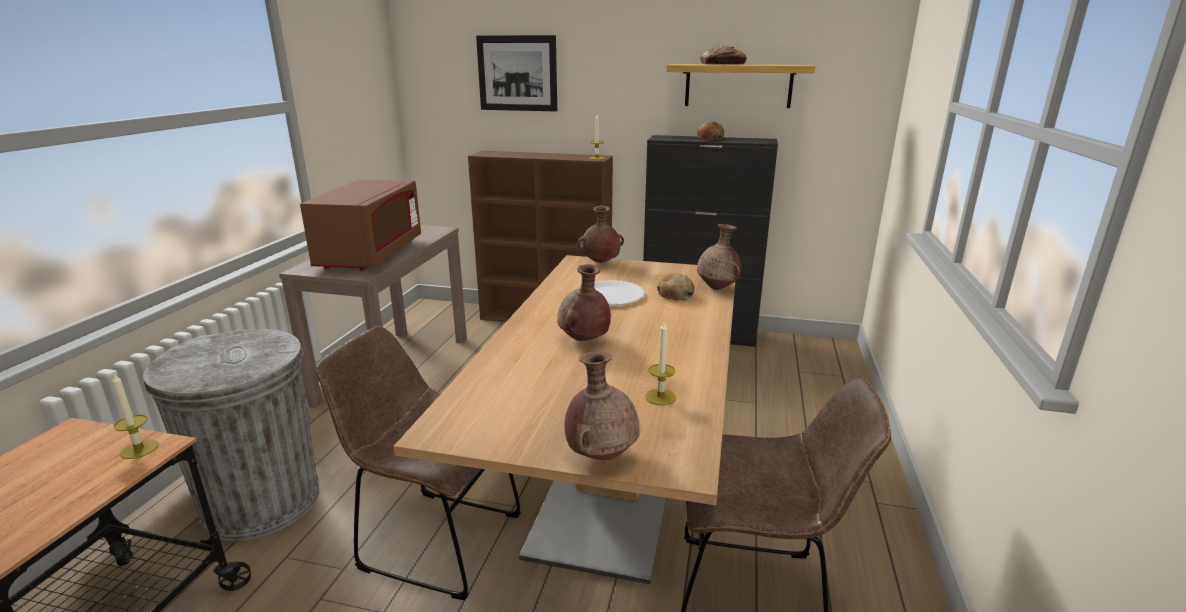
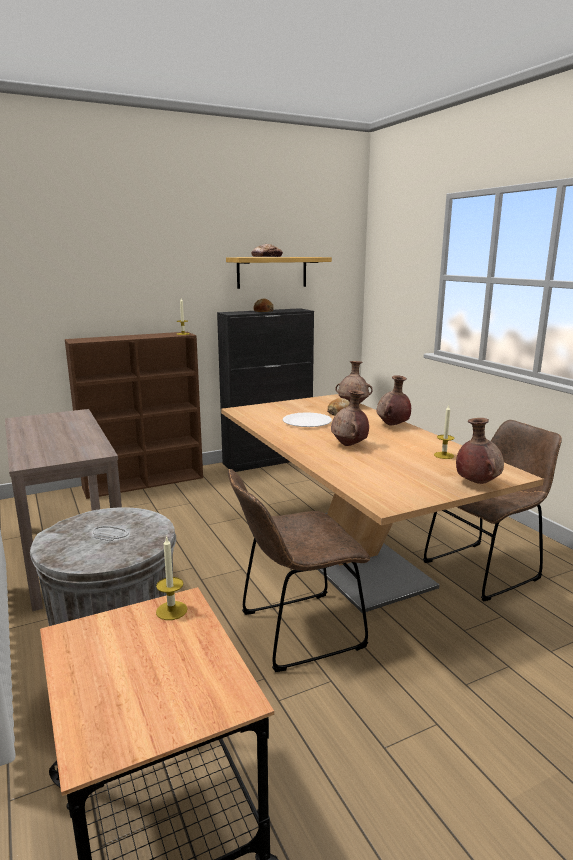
camera: 40 degrees left, 5 degrees down
(371, 255) = (64, 440): brown microwave -> none
(517, 73) = (95, 267): picture -> none
(600, 263) = (255, 408): brown vase -> brown vase (392, 425)

